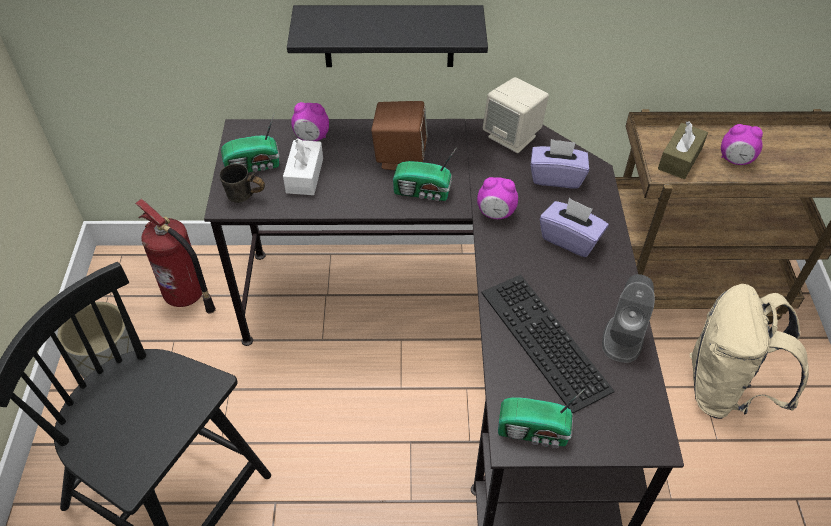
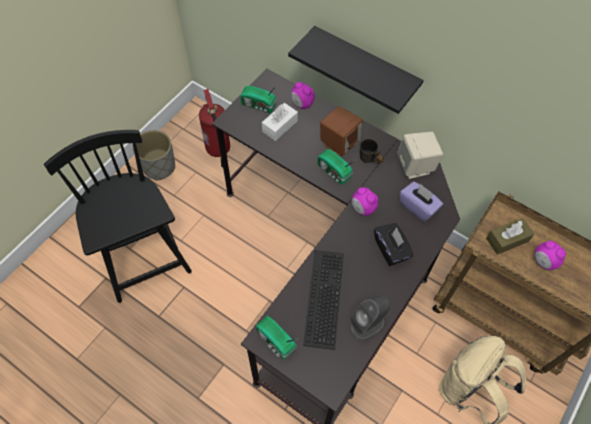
camera: 35 degrees right, 10 degrees up
(244, 198) = (239, 122): grey mug -> grey mug (368, 161)
(570, 239) = (391, 249): purple tissue box -> black tissue box

